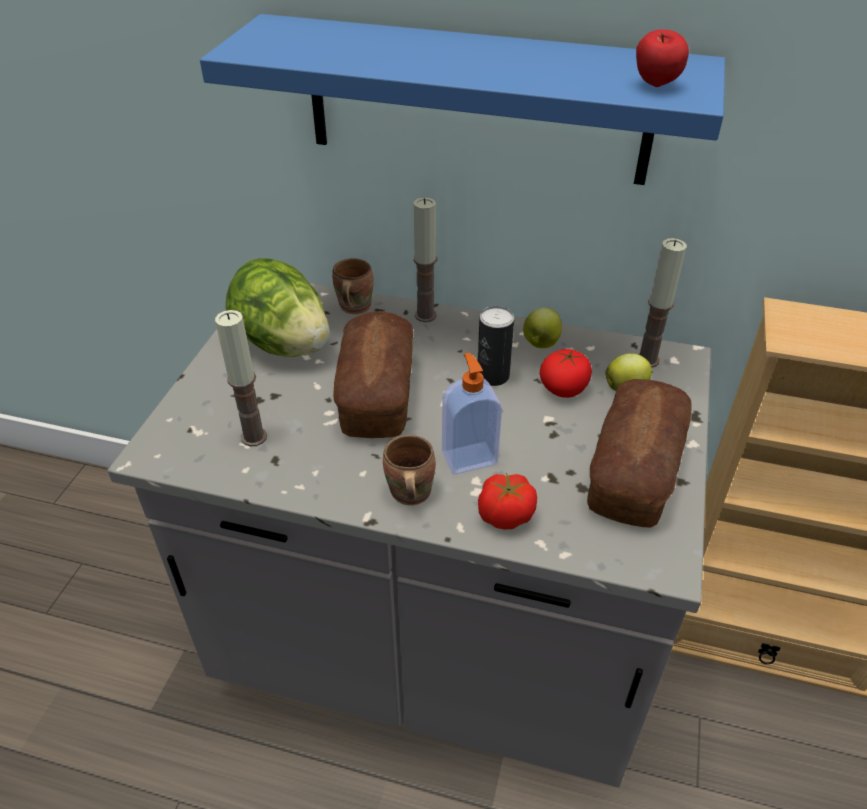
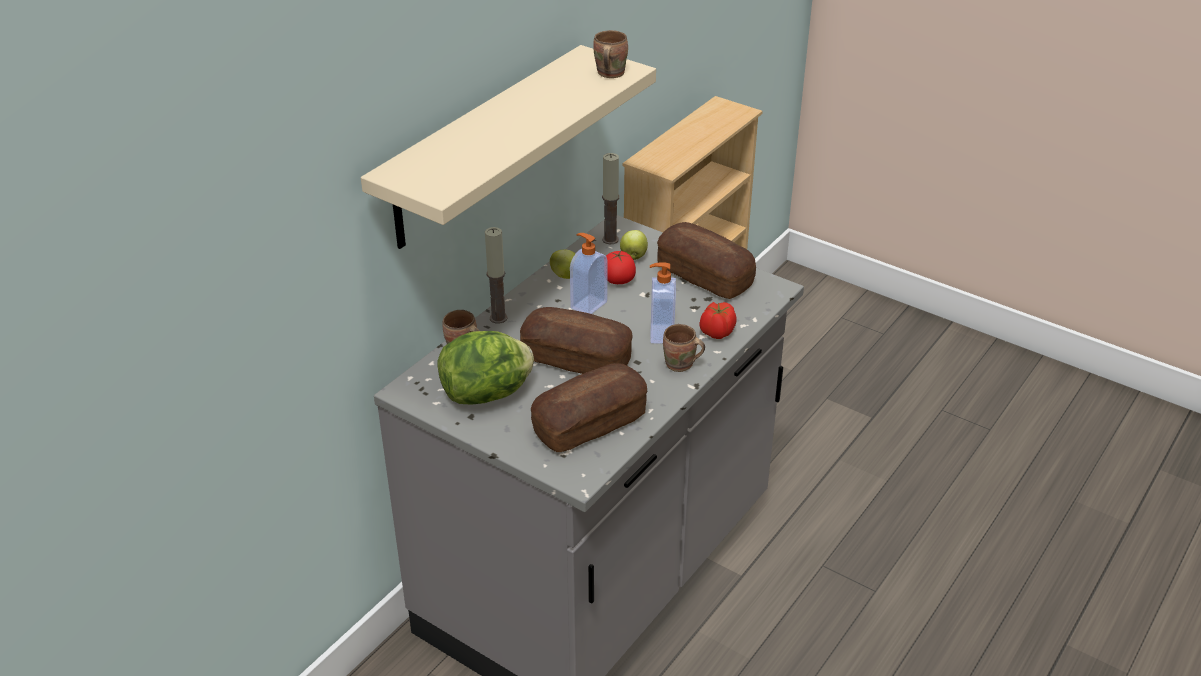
camera: 70 degrees left, 5 degrees down
(254, 437) = (590, 424): candle -> bread
(476, 101) = (482, 148): blue shelf -> beige shelf
(493, 376) = (587, 305): can -> soap dispenser
(655, 86) = (608, 74): apple -> brown mug

